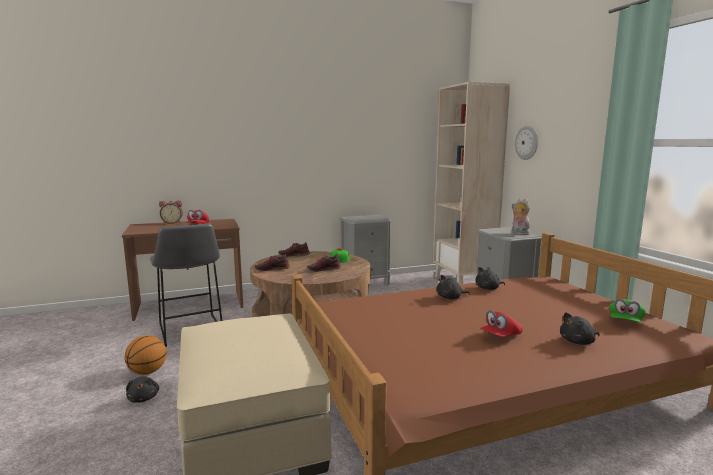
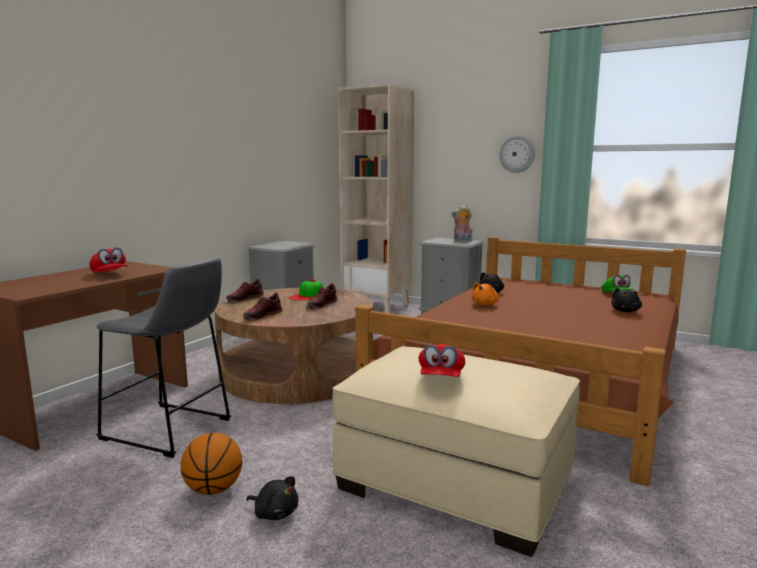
camera: 40 degrees left, 0 degrees up
(172, 222) = (42, 276): alarm clock -> none
(450, 298) = (485, 304): black plush toy -> orange plush toy
(500, 336) = (582, 320): red cap -> red cap (441, 378)
(526, 142) = (441, 151): wall clock -> wall clock (517, 154)

